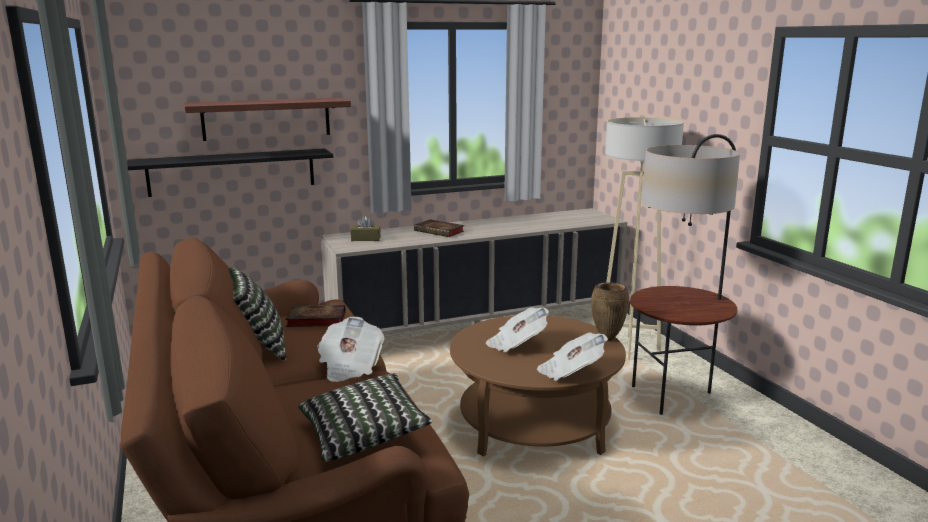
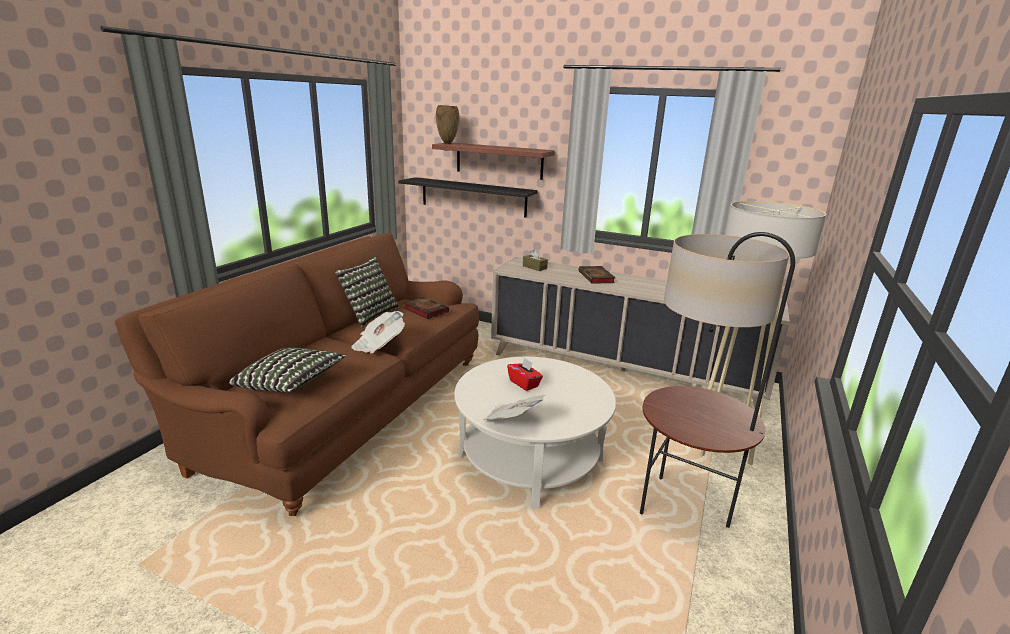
camera: 45 degrees right, 5 degrees up
(516, 344) = (524, 383): newspaper -> red tissue box
(534, 424) = (530, 458): brown coffee table -> white coffee table
(607, 339) = (600, 414): brown vase -> brown vase (448, 144)

